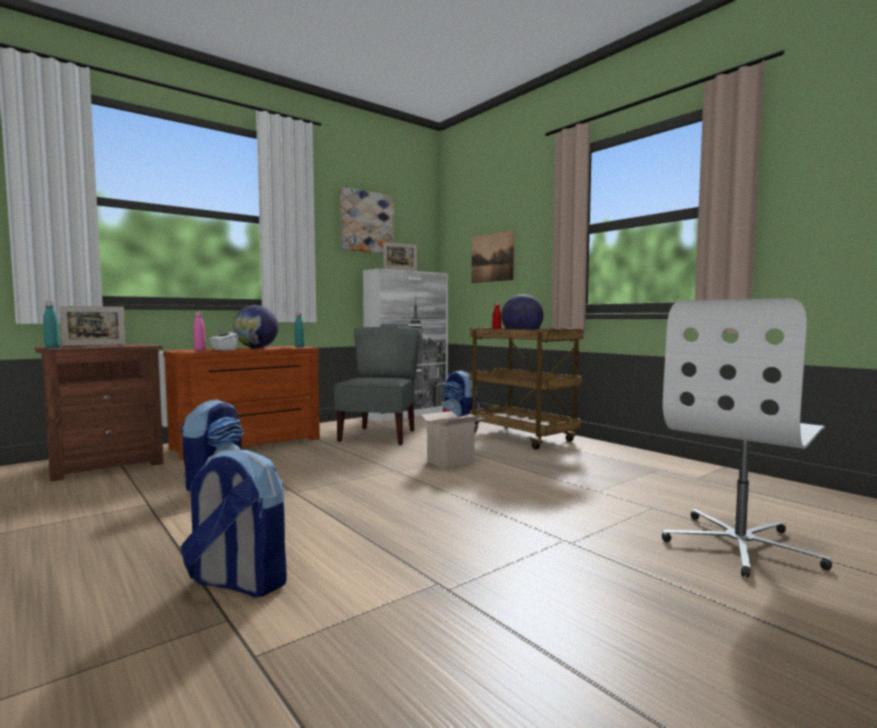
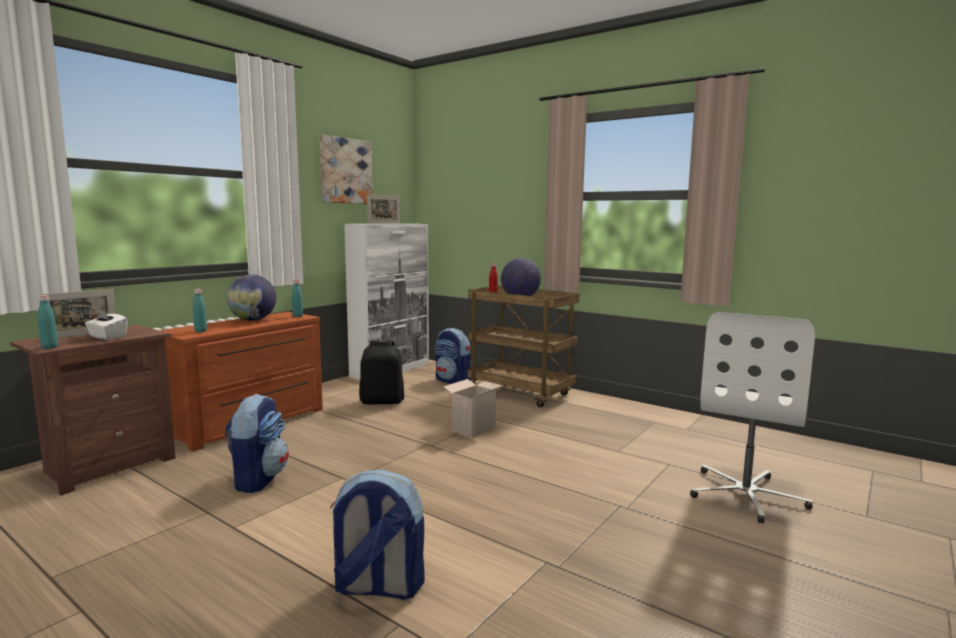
camera: 15 degrees left, 5 degrees up
(199, 350) = (200, 331): pink bottle -> turquoise bottle
(223, 350) = (225, 328): white tissue box -> white tissue box (107, 337)
(379, 436) = (382, 401): grey chair -> black backpack
(492, 257) = (476, 211): picture -> none

